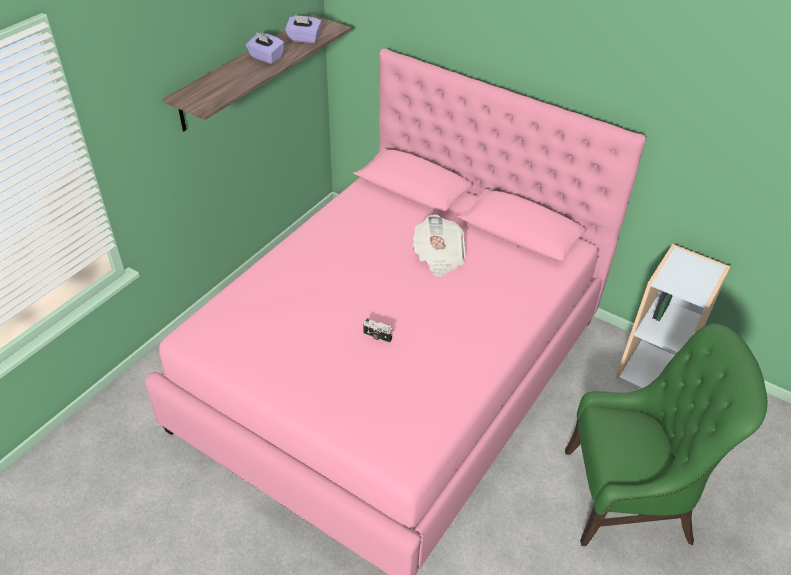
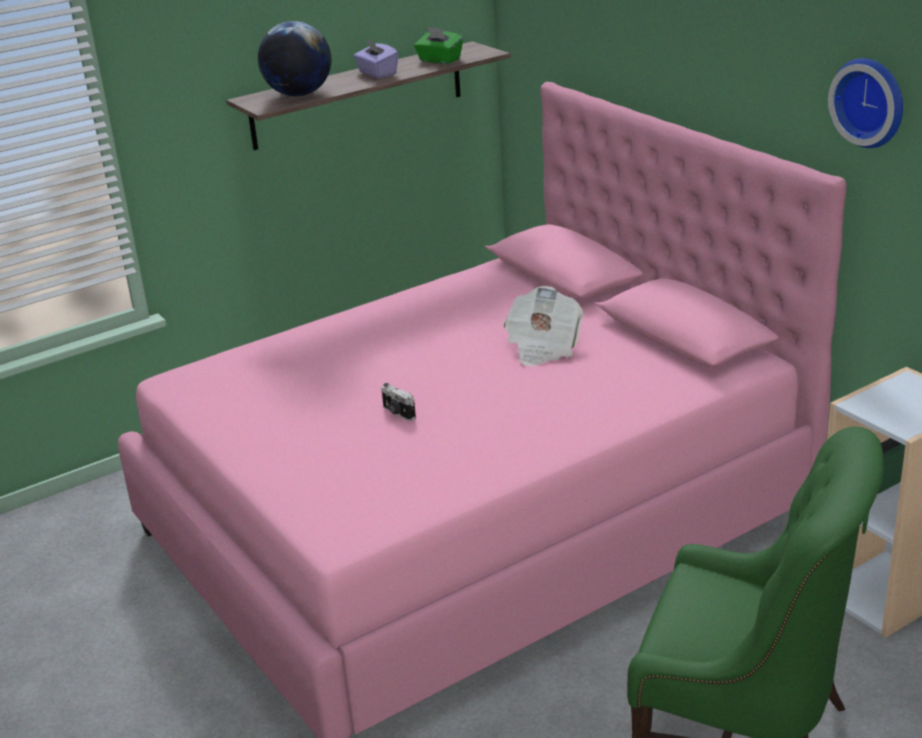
camera: 25 degrees right, 15 degrees down
(221, 88) = (299, 94): none -> globe
(304, 39) = (439, 60): purple tissue box -> green tissue box
(668, 86) = (871, 101): none -> wall clock

